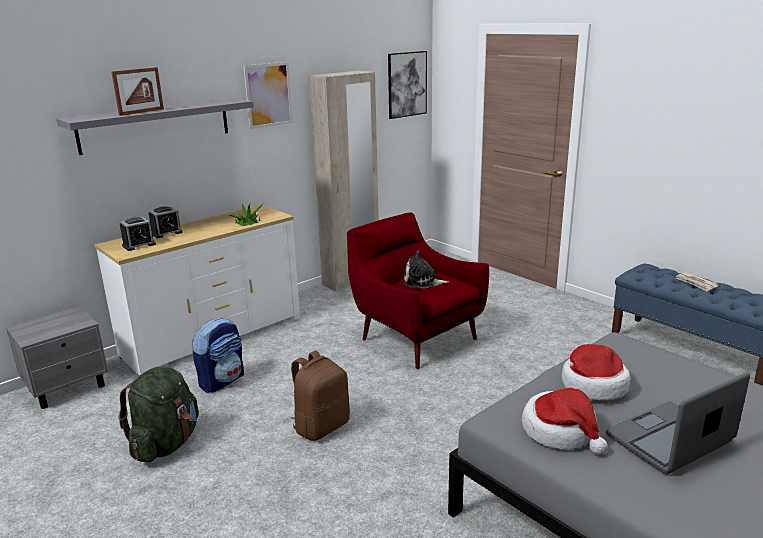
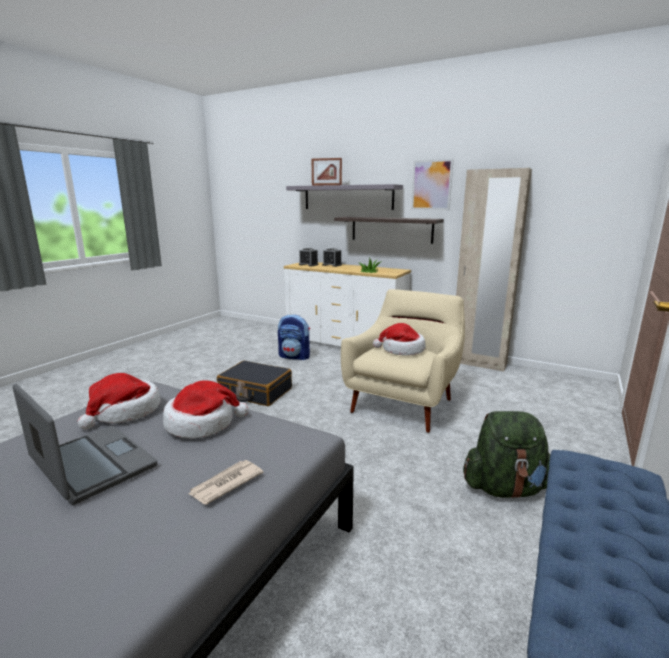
camera: 70 degrees right, 5 degrees down
(68, 387) = (271, 330): grey nightstand -> none
(166, 444) = (227, 359): green backpack -> green backpack (505, 488)
(228, 159) = (391, 229): none -> shelf
(321, 426) = (255, 392): brown backpack -> black suitcase
(407, 84) = (607, 188): picture -> none
(415, 337) = (404, 403): red armchair -> beige armchair
(422, 282) = (401, 350): plush toy -> hat
(696, 283) = (619, 525): newspaper -> newspaper (225, 484)

